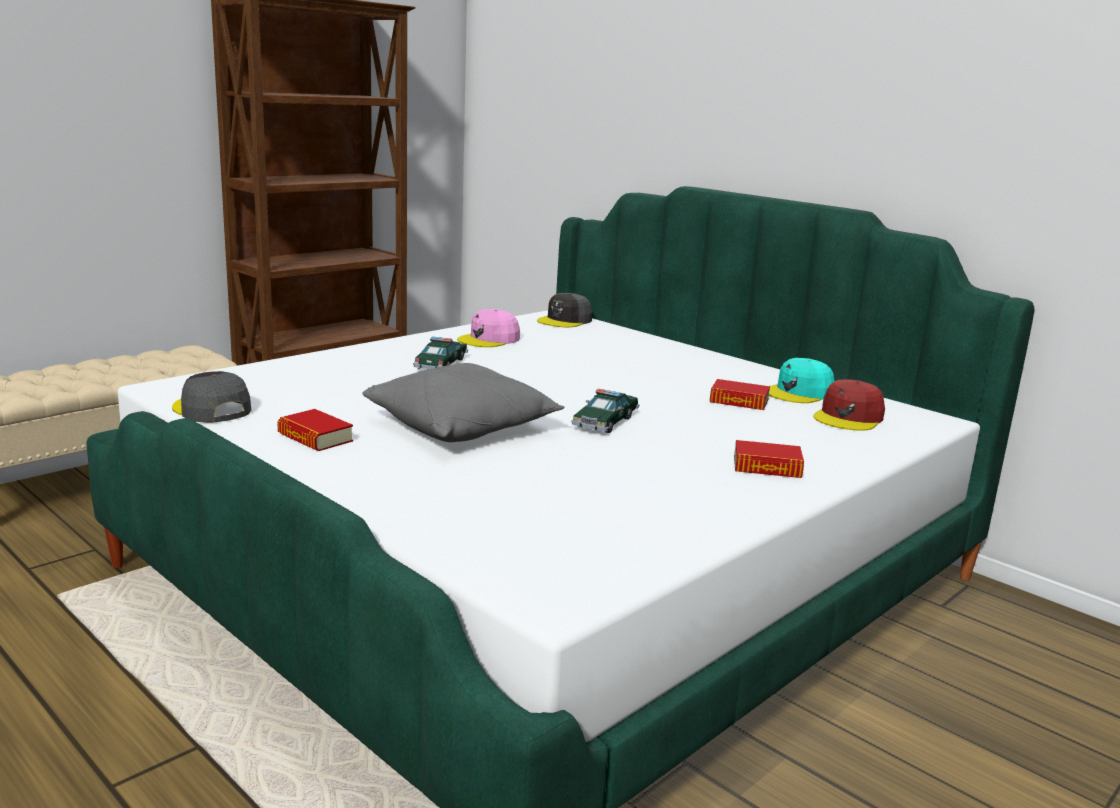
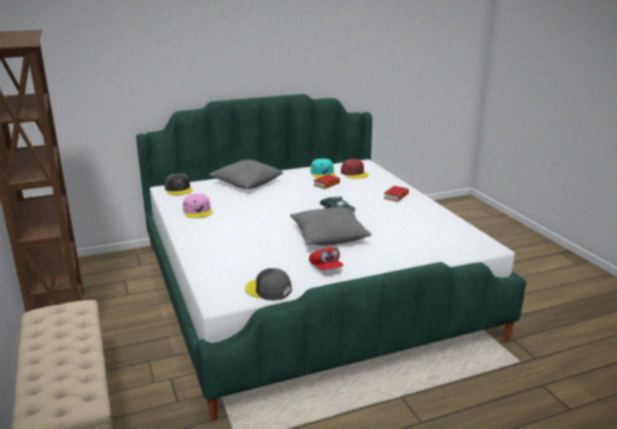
camera: 65 degrees left, 5 degrees up
(211, 409) = (268, 290): grey cap -> grey cap turned 45 degrees clockwise
(315, 437) = (325, 268): book -> red cap
(441, 364) = (232, 228): toy car -> none
(649, 350) = (246, 183): none -> grey pillow

